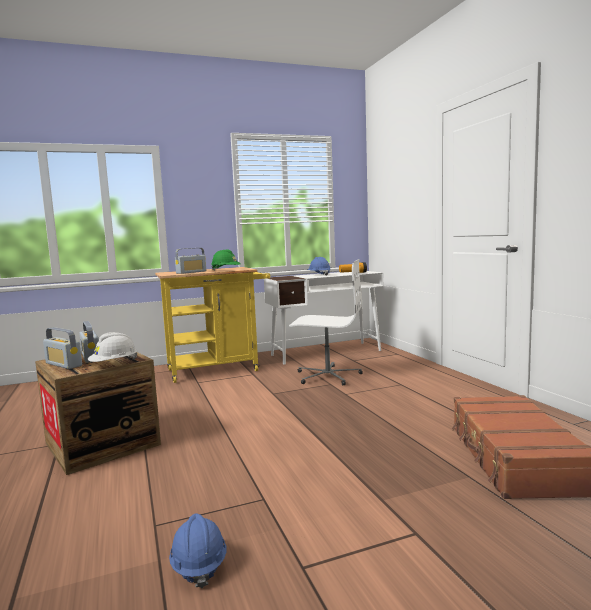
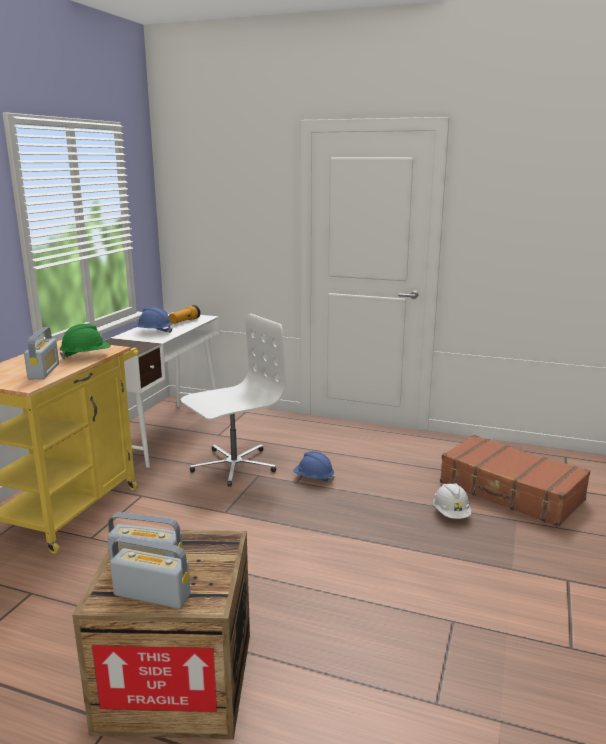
camera: 50 degrees left, 10 degrees up
(64, 364) = (152, 595): radio -> radio turned 150 degrees counterclockwise
(114, 364) = (224, 559): white hard hat -> white hard hat (451, 514)
(199, 565) = (528, 699): blue hard hat -> blue hard hat (313, 478)

